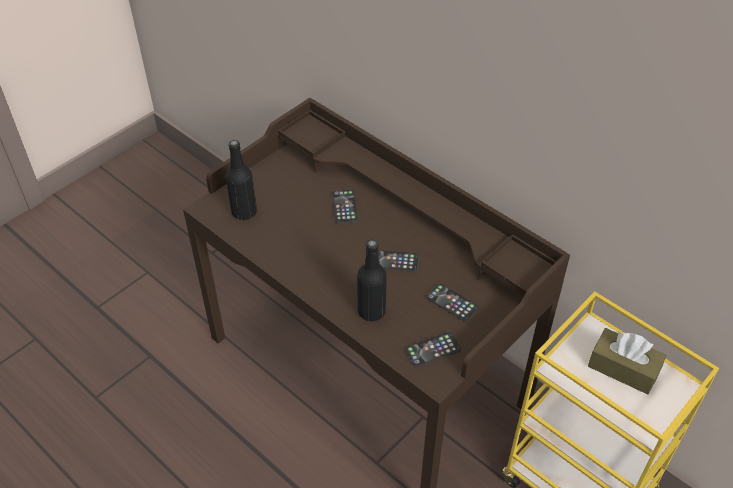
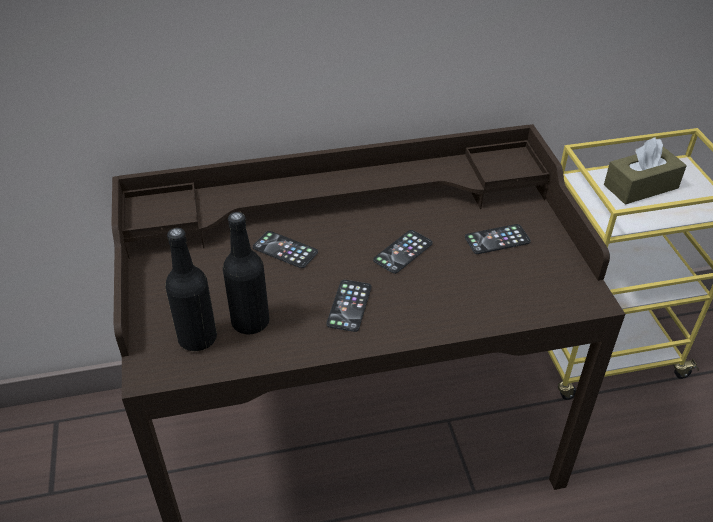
camera: 55 degrees left, 5 degrees down
(371, 311) = (460, 303): black bottle -> black bottle (250, 322)
(433, 349) = (550, 283): phone -> phone (349, 306)

